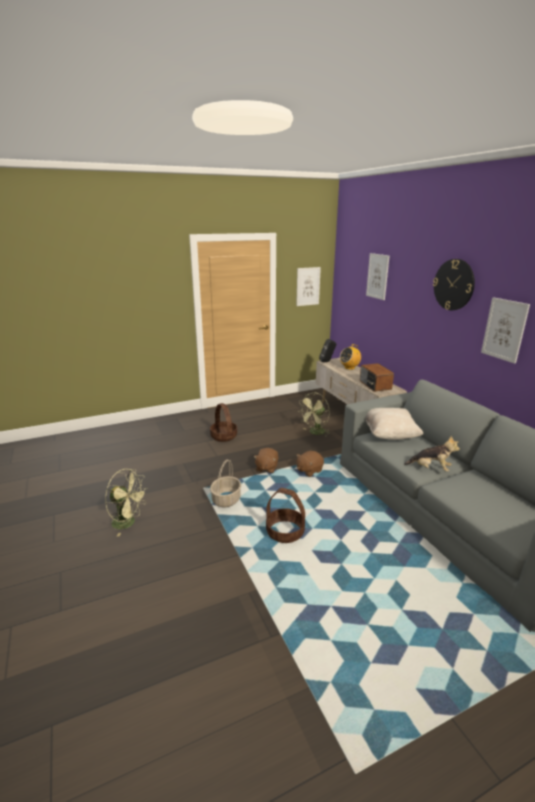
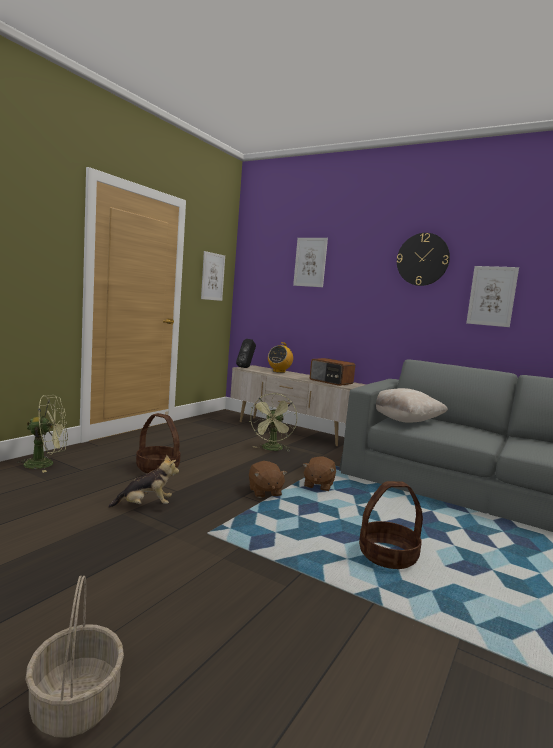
camera: 35 degrees left, 15 degrees down
(128, 523) = (134, 620): green fan -> green fan (46, 464)
(226, 499) = (261, 539): basket -> basket (74, 703)
(430, 469) = (485, 440): plush toy -> plush toy (145, 506)

